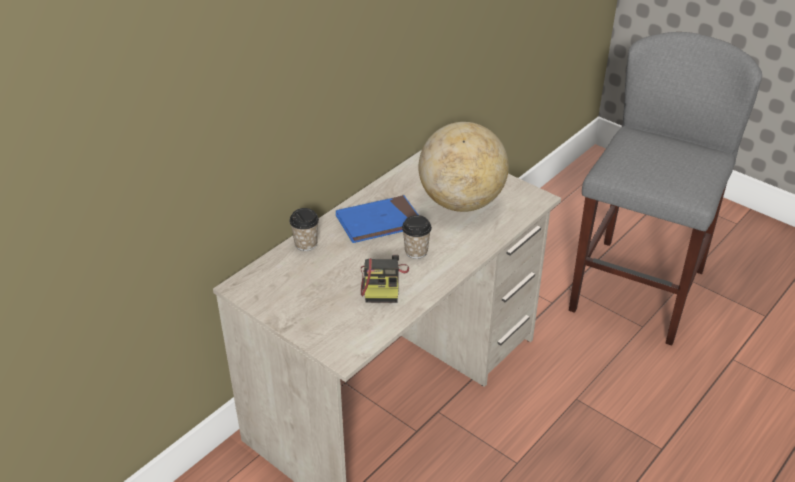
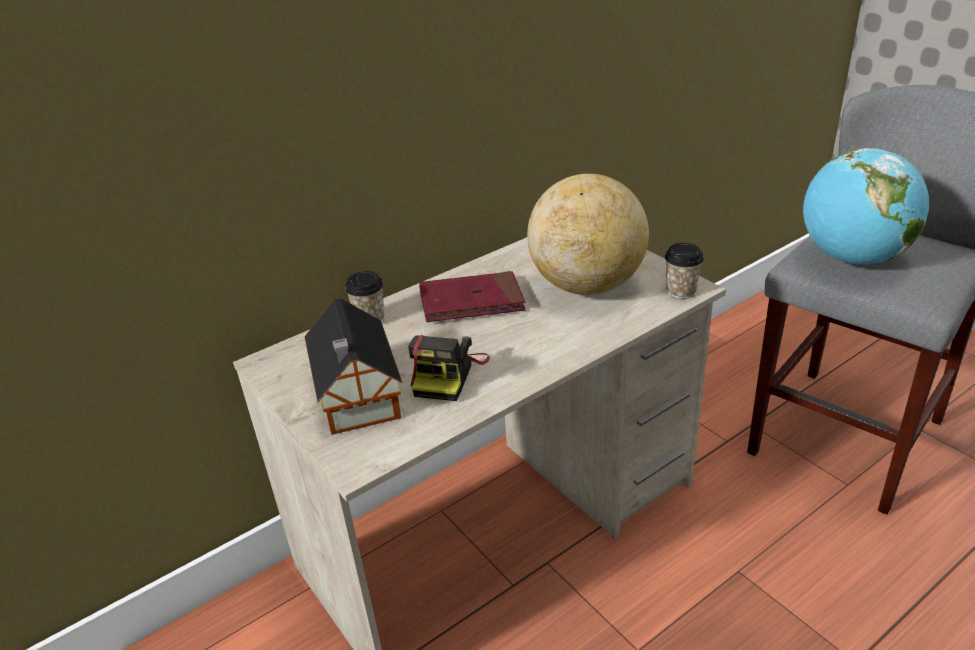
camera: 15 degrees right, 5 degrees down
(323, 307) = (357, 397): none -> toy house
(379, 222) = (471, 301): blue book -> red book
(416, 251) = (506, 339): cup -> cup (681, 291)
(642, 164) = (852, 258): none -> globe

